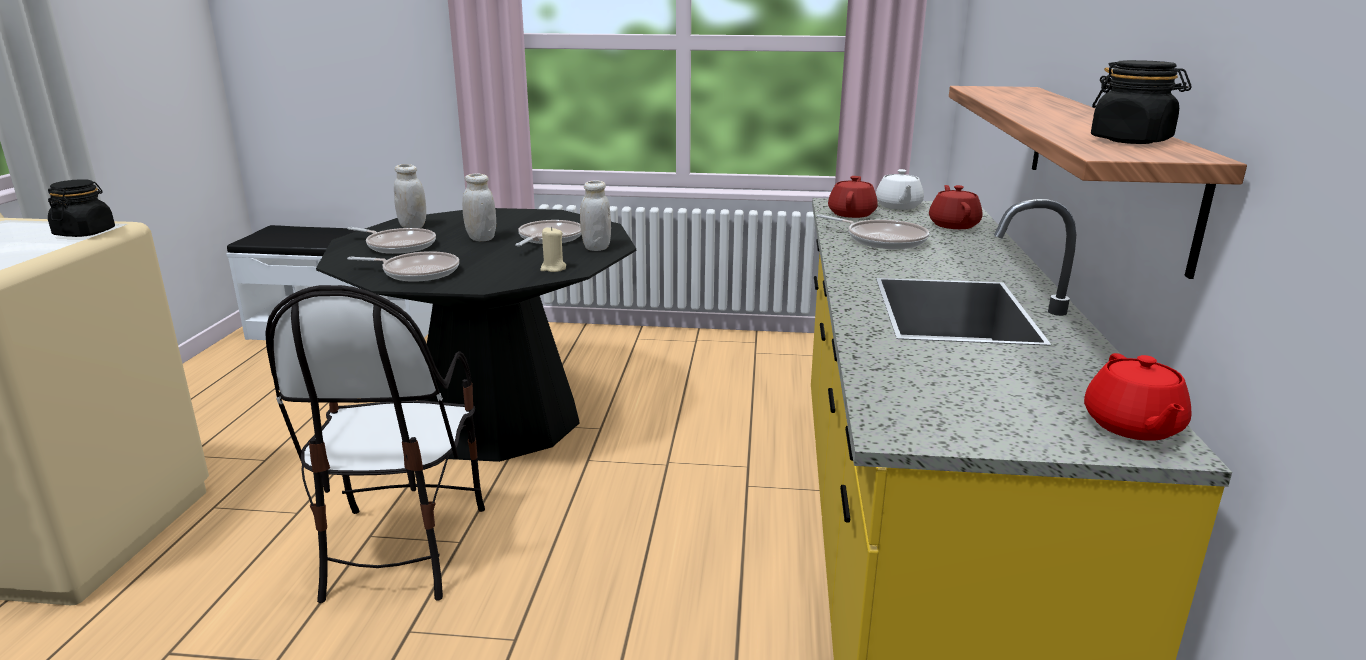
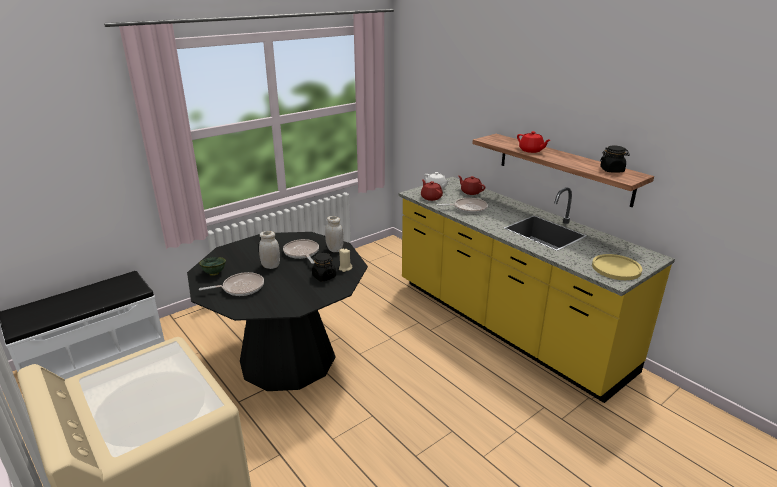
camera: 45 degrees left, 5 degrees up
(85, 233) = (175, 357): black jar -> black jar (324, 276)
(400, 549) = (355, 434): chair -> none
(413, 226) = (214, 273): white jar -> green bowl
(417, 272) = (293, 297): frying pan -> none
(965, 413) = (616, 268): none -> yellow plate
(1132, 426) = (644, 255): red teapot -> red teapot (531, 150)

